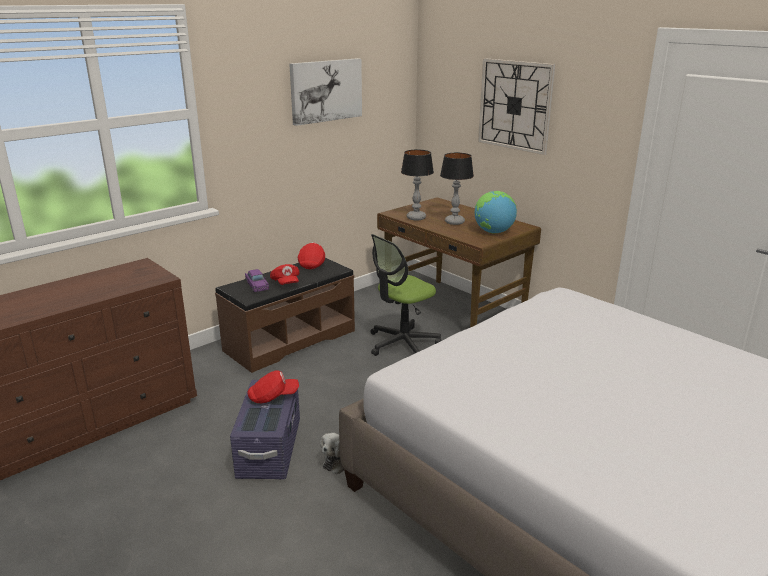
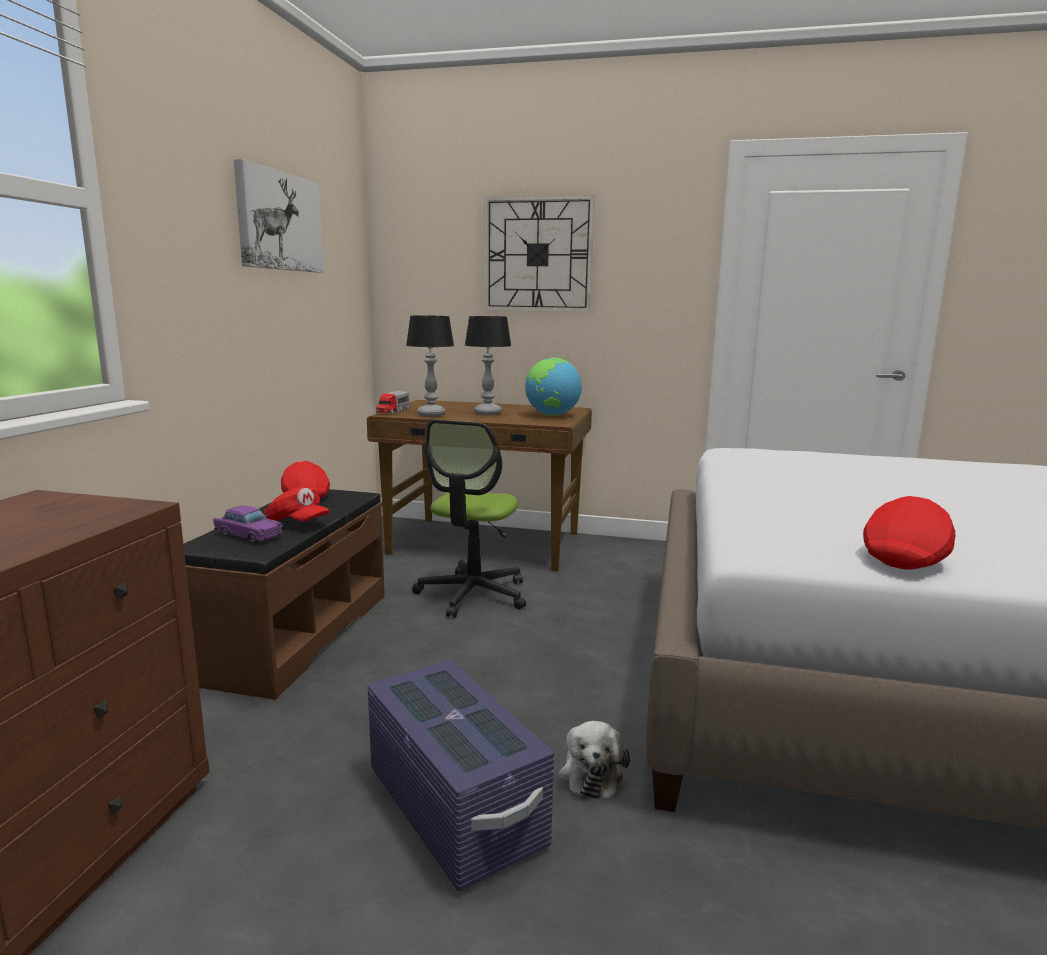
camera: 35 degrees left, 10 degrees down
(273, 397) = (446, 696): red cap -> red cap (906, 557)
(398, 210) = (392, 411): none -> toy truck

